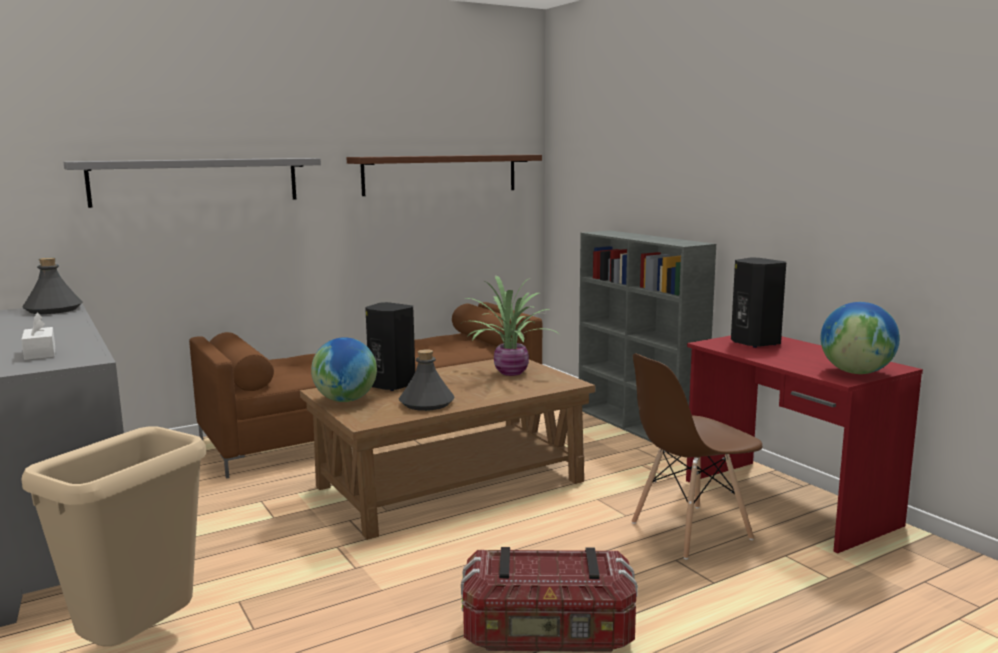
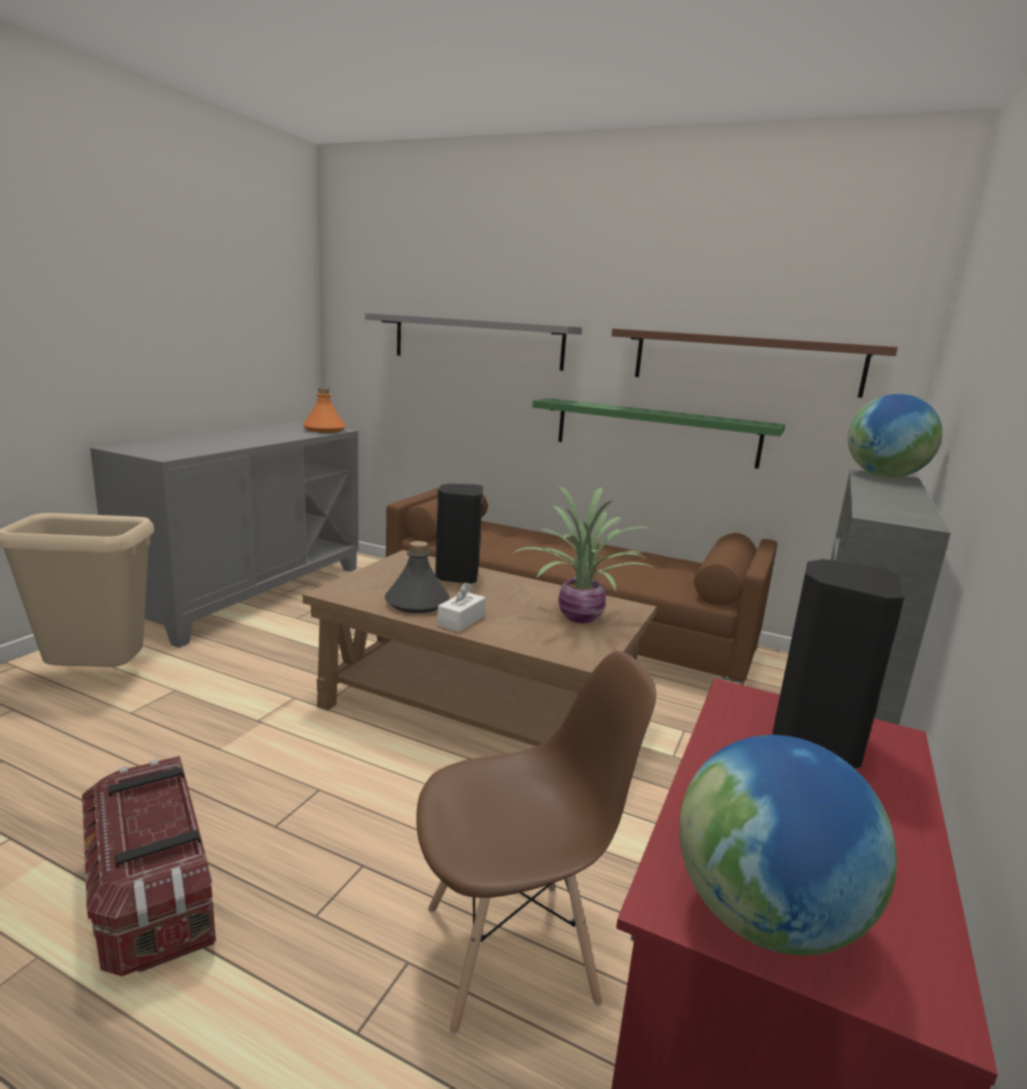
camera: 55 degrees right, 5 degrees up
(40, 353) = (182, 446): white tissue box -> white tissue box (461, 620)
(54, 310) = (324, 430): grey bottle -> orange bottle
(346, 400) = (391, 571): globe -> globe (884, 476)
(385, 240) = (655, 432): none -> green shelf
(689, 531) = (512, 953): brown chair -> brown chair turned 135 degrees clockwise

